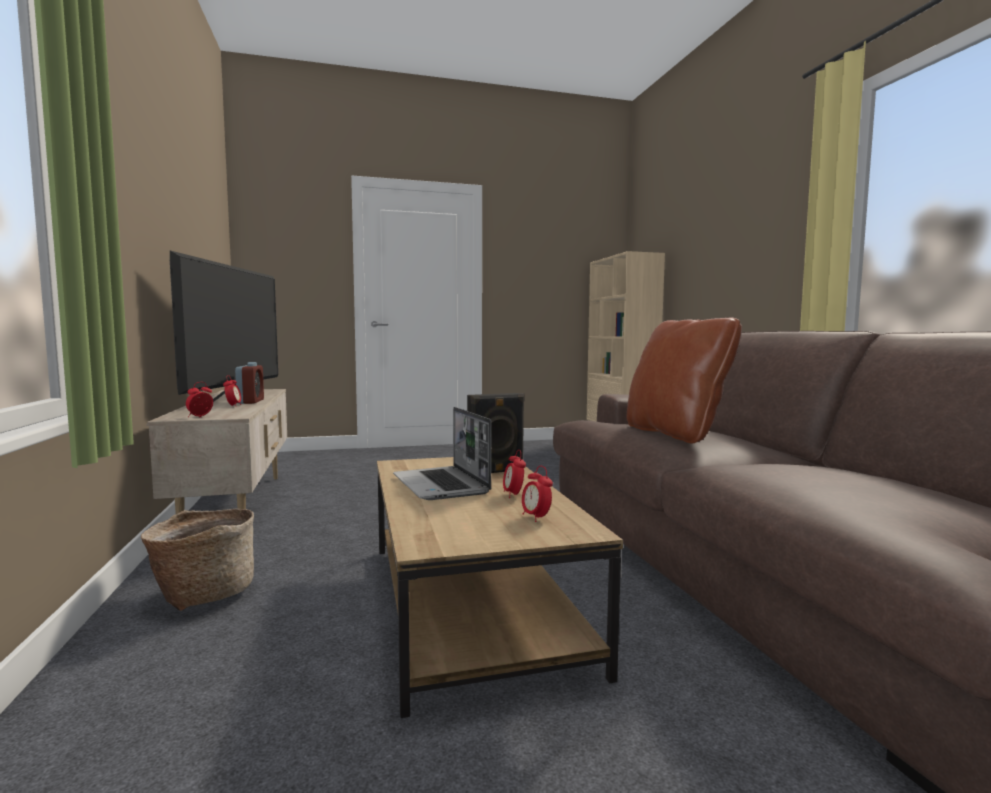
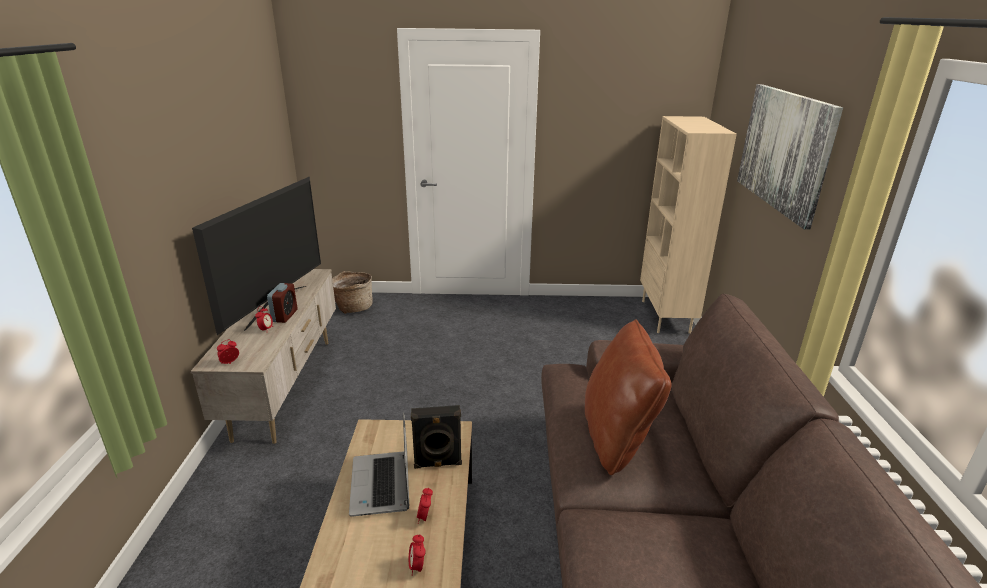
camera: 15 degrees right, 20 degrees up
(203, 594) = (231, 511): basket -> basket (353, 307)
(720, 236) = (784, 150): none -> picture

